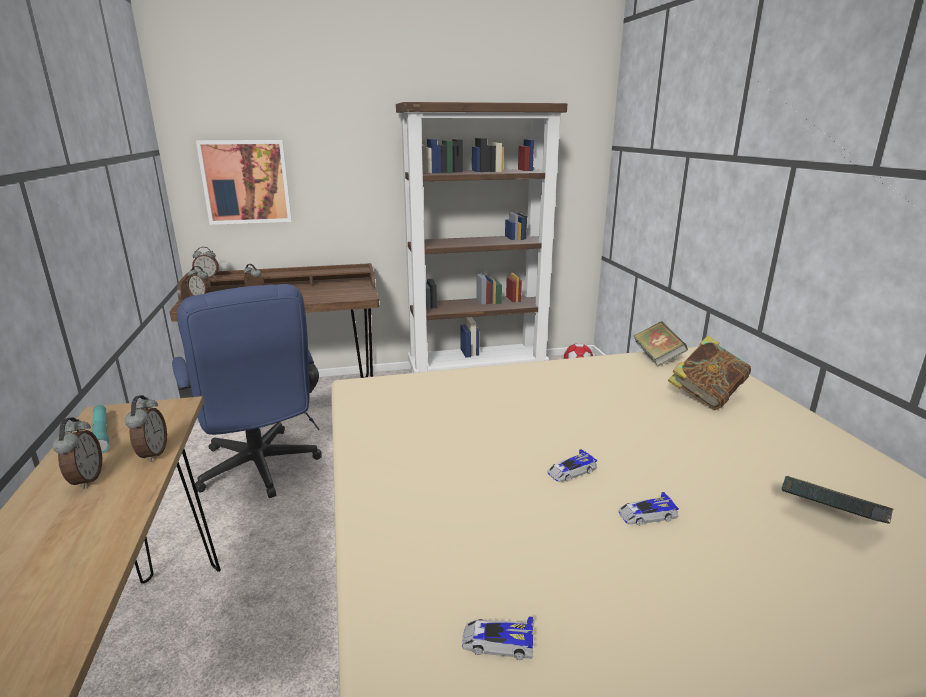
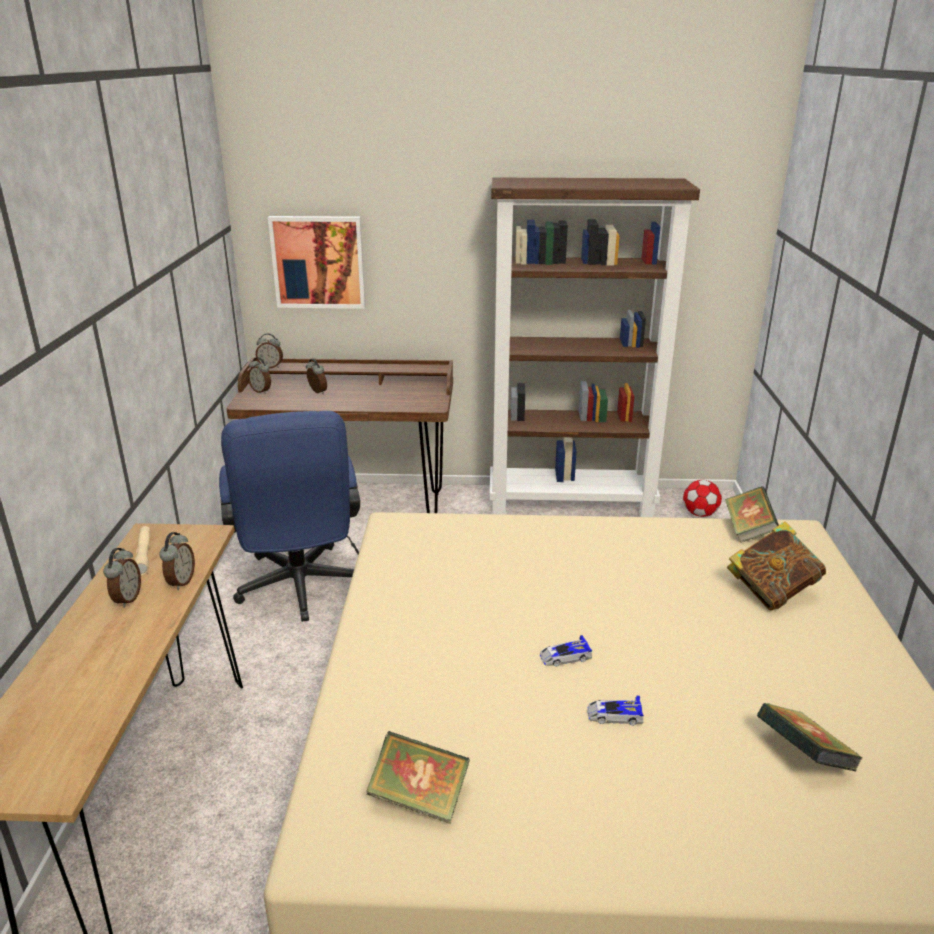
camera: 15 degrees right, 5 degrees up
(101, 434) = (144, 555): turquoise flashlight -> beige flashlight
(498, 642) = (419, 798): toy car -> book

